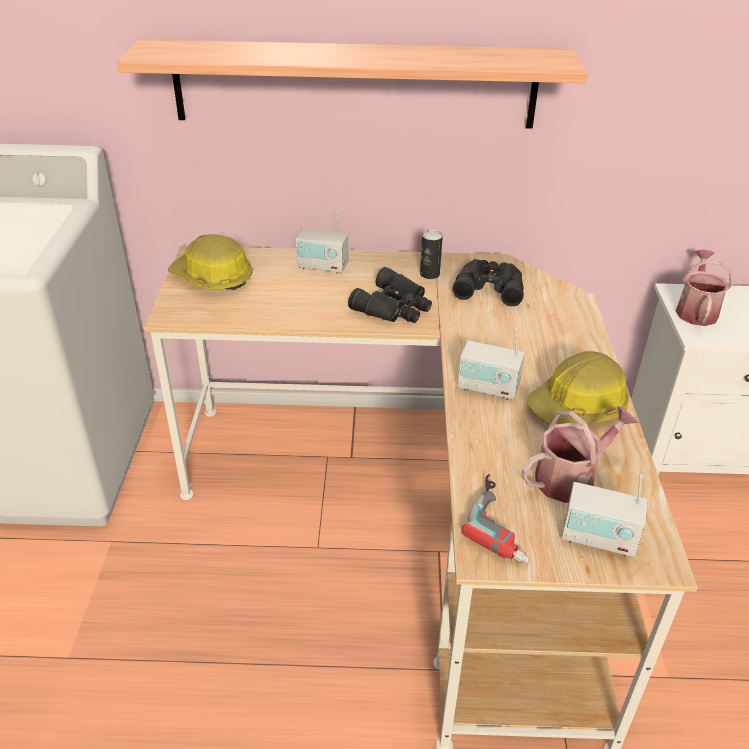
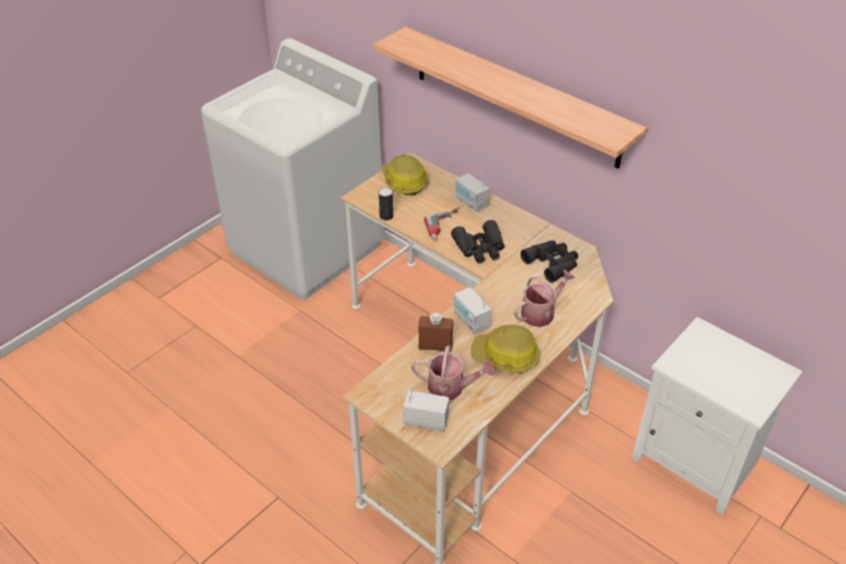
camera: 40 degrees right, 5 degrees up
(429, 274) = (527, 237): can -> can (386, 216)
(488, 440) = (435, 346): none -> brown bottle
(505, 523) = (392, 387): power drill -> power drill (446, 227)
(598, 538) = (426, 420): radio -> radio turned 135 degrees clockwise
(696, 310) = (697, 348): watering can -> watering can (541, 312)

